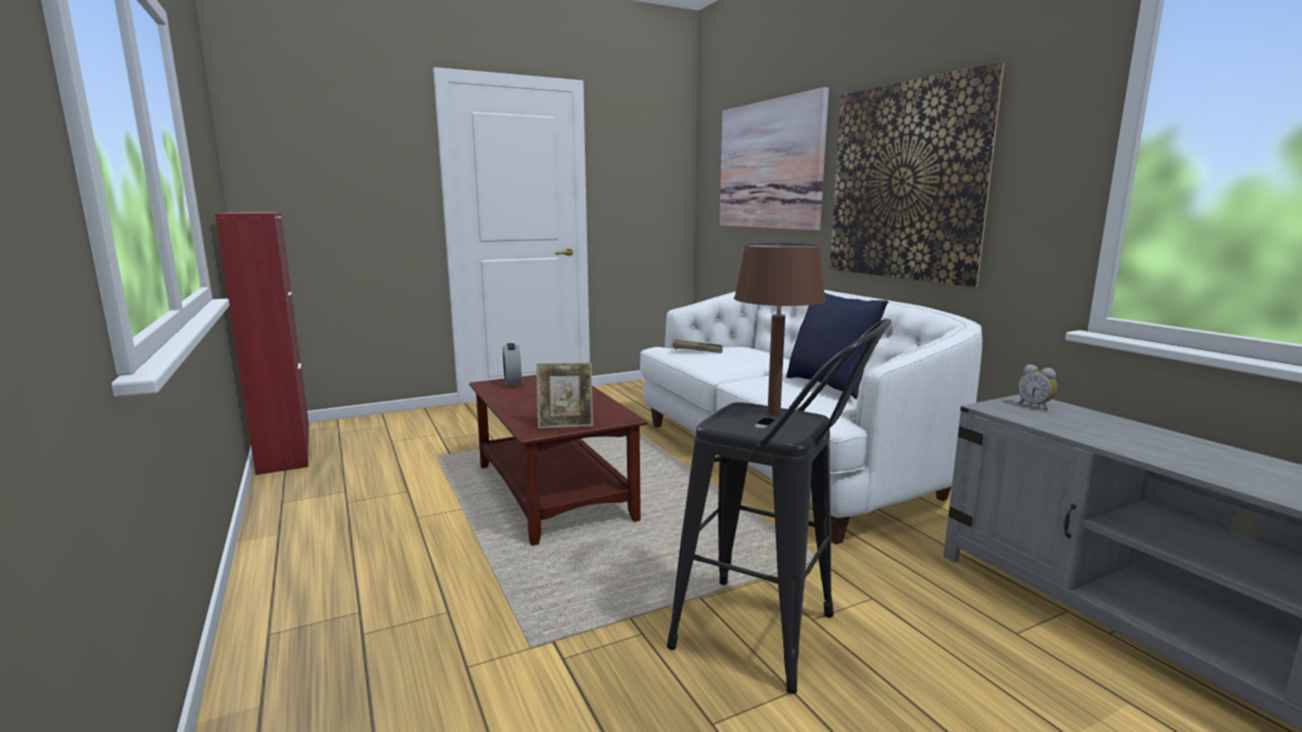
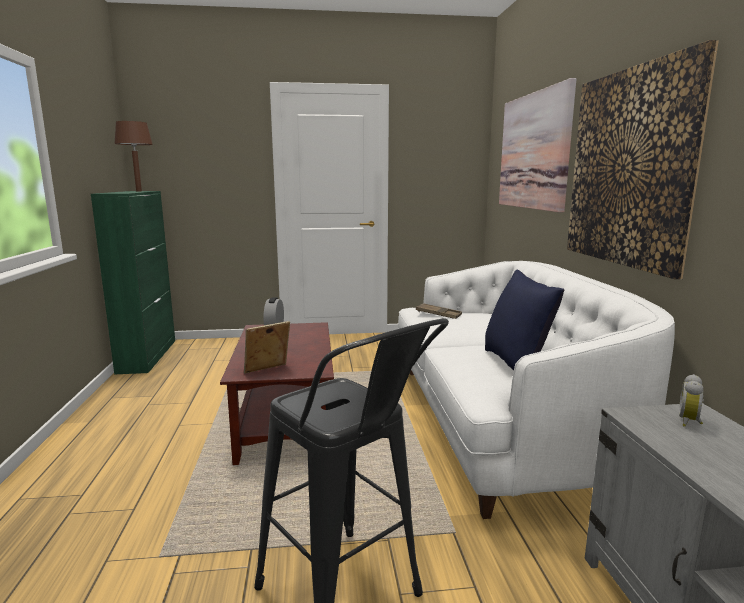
camera: 20 degrees right, 0 degrees up
(285, 447) = (148, 355): red cabinet -> green cabinet
(565, 424) = (268, 371): picture frame -> picture frame turned 135 degrees clockwise
(774, 412) = (358, 394): brown table lamp -> brown table lamp (139, 191)
(1035, 406) = (690, 422): alarm clock -> alarm clock turned 45 degrees clockwise

